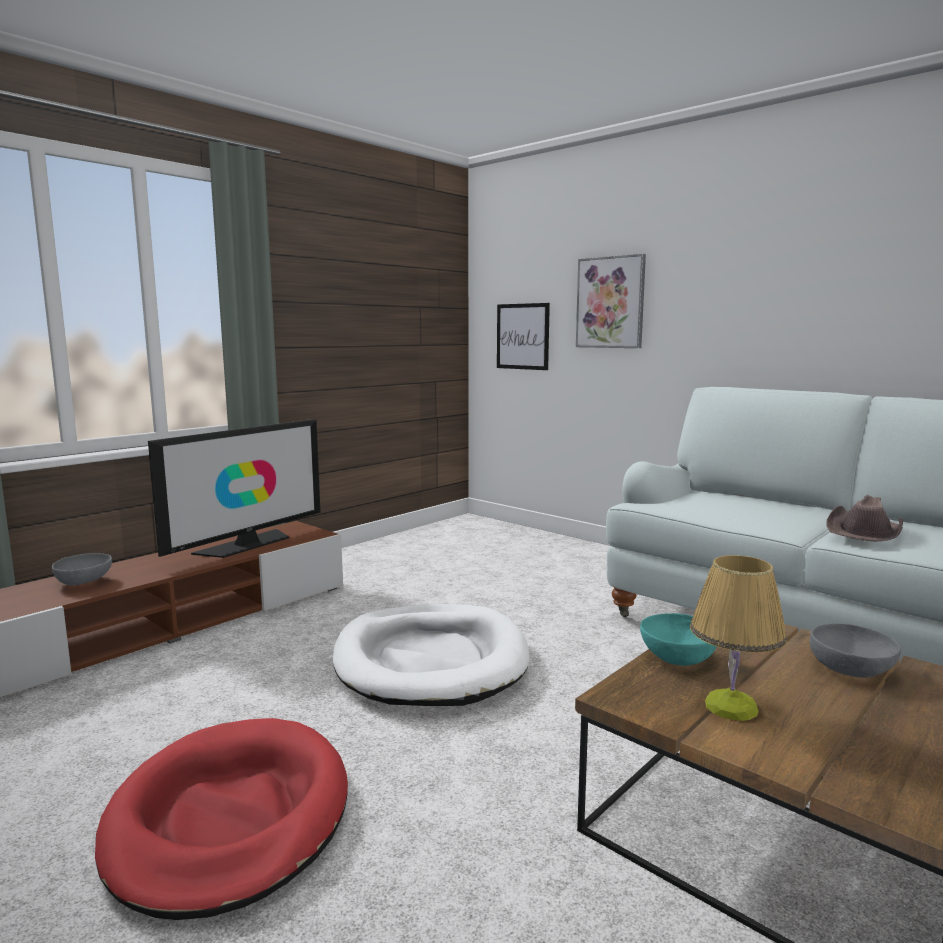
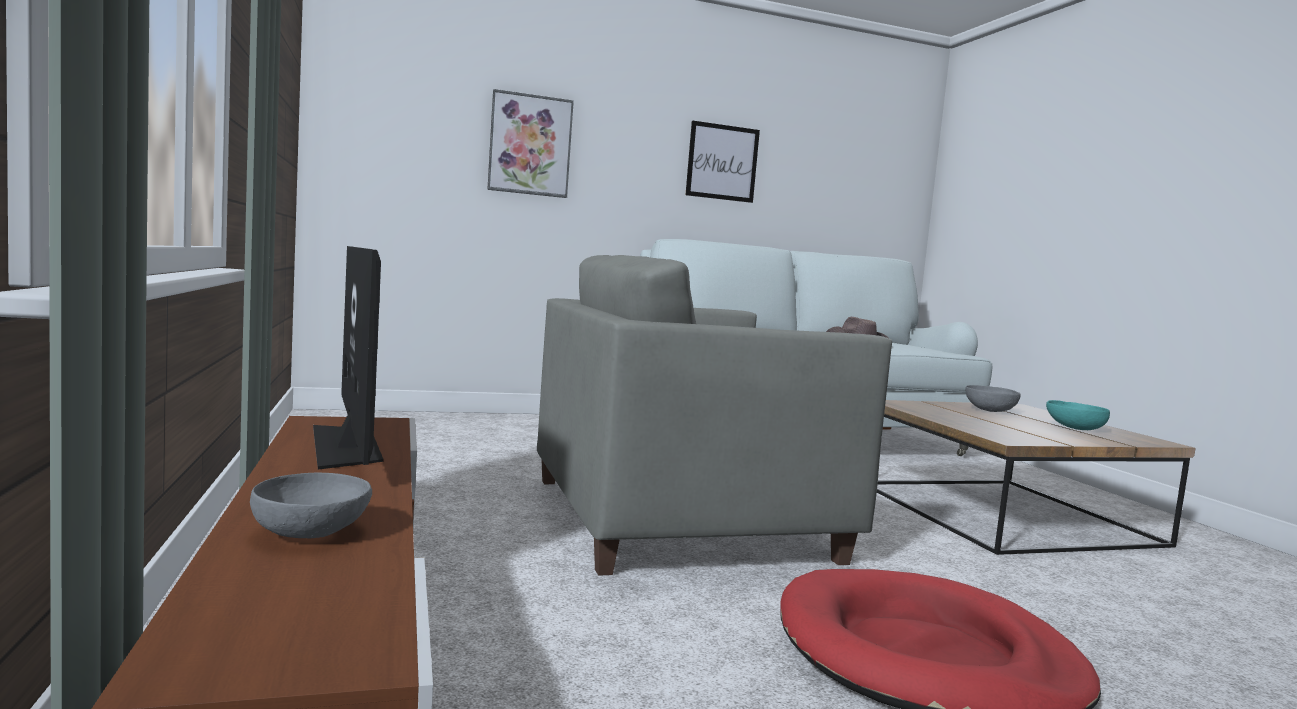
camera: 60 degrees left, 5 degrees down
(431, 661) = (681, 519): white dog bed -> grey armchair
(522, 336) = (402, 168): picture -> picture (722, 162)
(676, 657) = (952, 421): turquoise bowl -> turquoise bowl (1073, 428)
(731, 707) = (1031, 431): table lamp -> none

